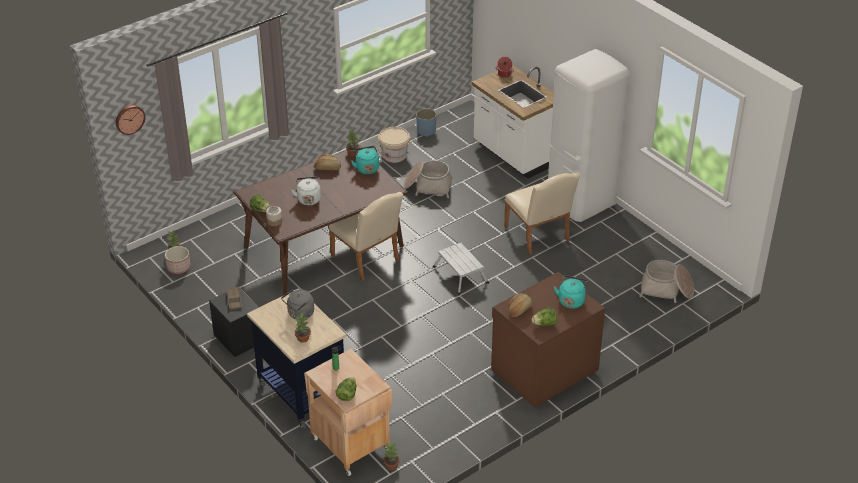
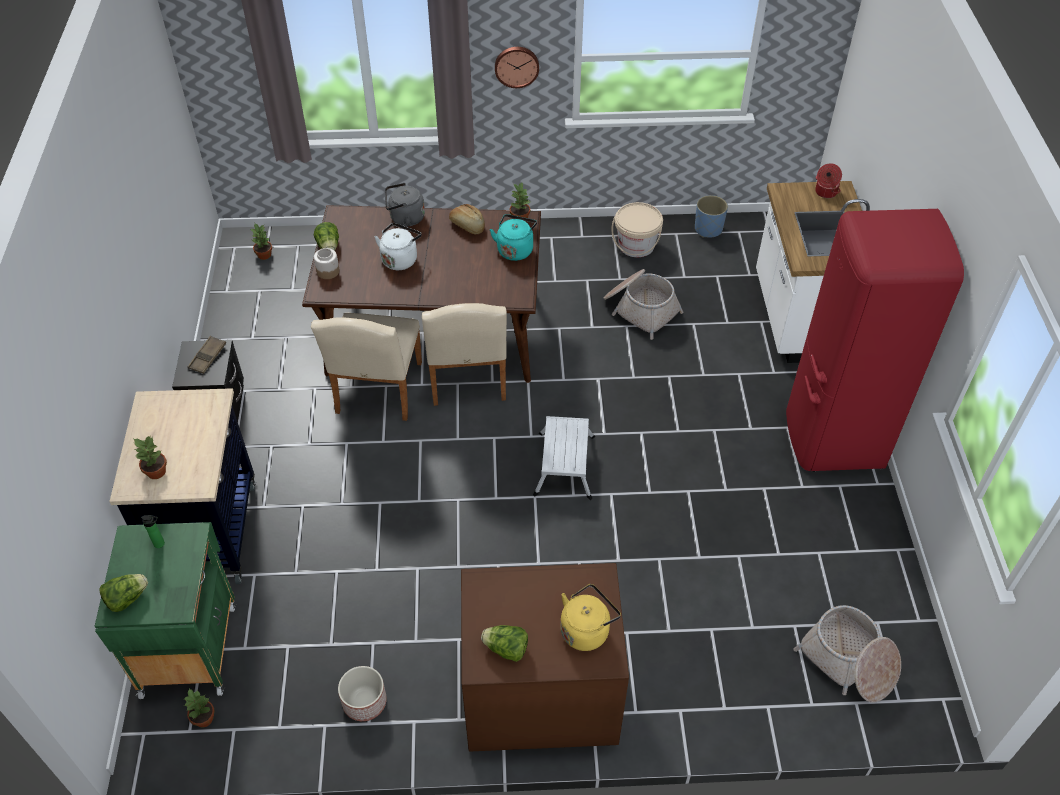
camera: 35 degrees right, 10 degrees up
(129, 119) = (210, 48): wall clock -> wall clock (516, 66)
(178, 267) = (250, 275): planter -> planter (364, 701)
(299, 314) = (192, 430): grey kettle -> grey kettle (405, 218)
(350, 444) = (190, 647): brown cart -> green cart
(520, 310) = (494, 599): bread -> none
(539, 236) = (726, 462): beige chair -> beige chair (377, 392)
(571, 300) = (586, 630): turquoise kettle -> yellow kettle
(579, 202) = (831, 438): white fridge -> red fridge

